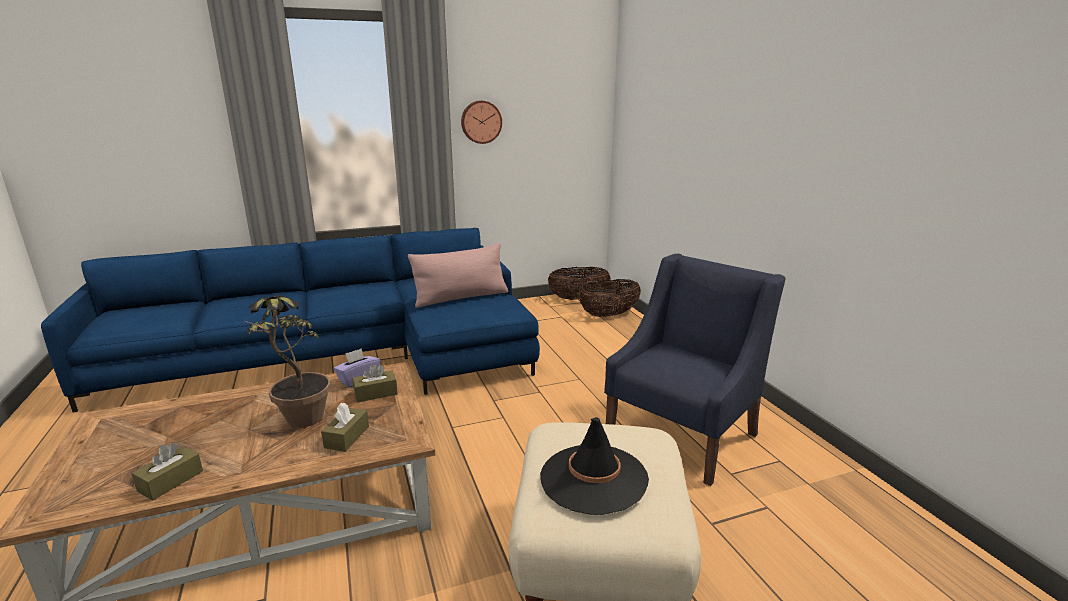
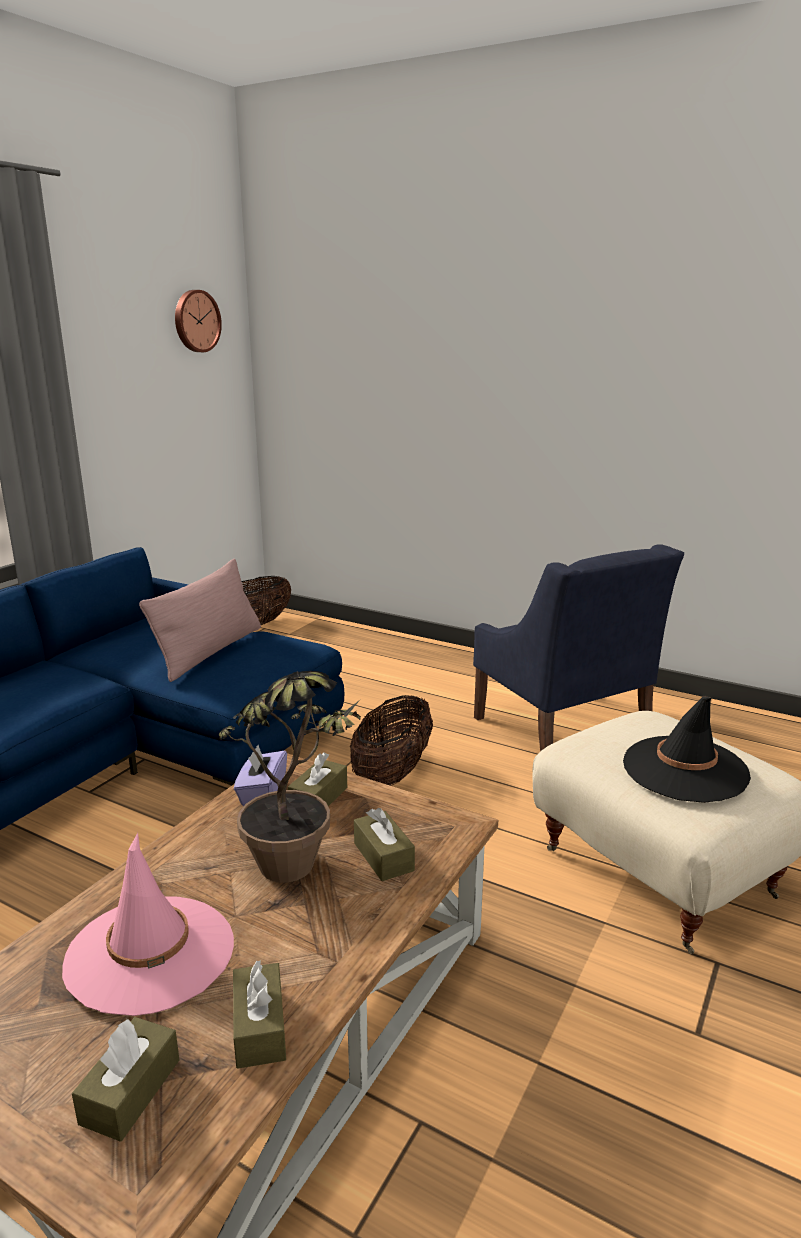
camera: 40 degrees left, 0 degrees up
(103, 475) = (130, 1091): none -> brown tissue box
(199, 427) = (150, 953): none -> pink hat
(481, 122) = (101, 381): wall clock -> wall clock (196, 321)
(609, 315) = (320, 634): basket -> basket (392, 773)
(683, 434) = (562, 729): blue armchair -> blue armchair turned 150 degrees clockwise

